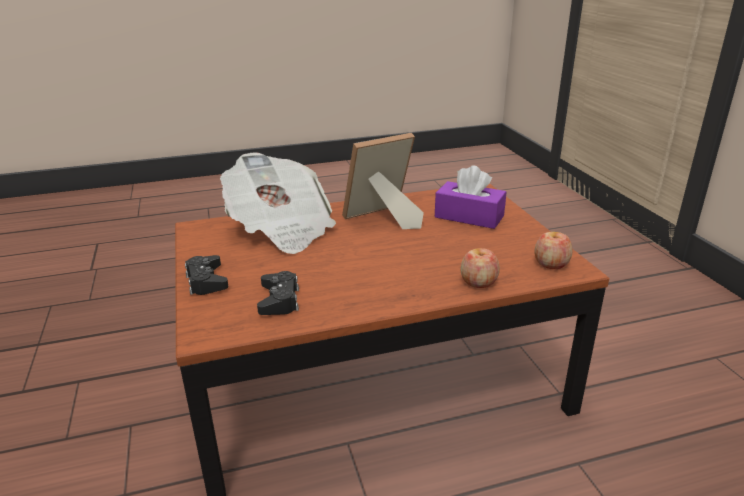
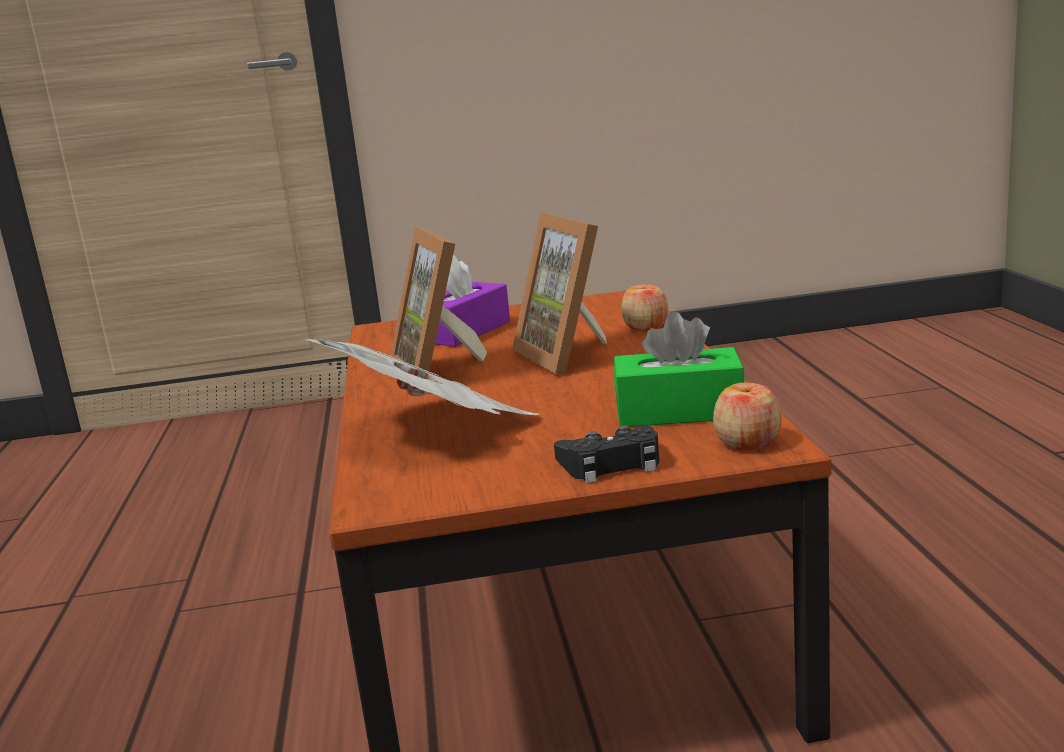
camera: 80 degrees left, 10 degrees down
(279, 300) = (679, 411): black game controller -> green tissue box
(408, 256) = (571, 355): none -> picture frame
(551, 263) = (610, 303): apple -> apple (747, 442)

